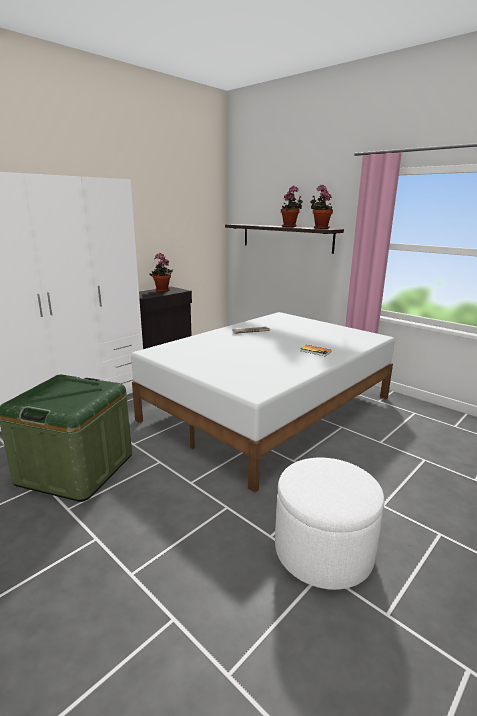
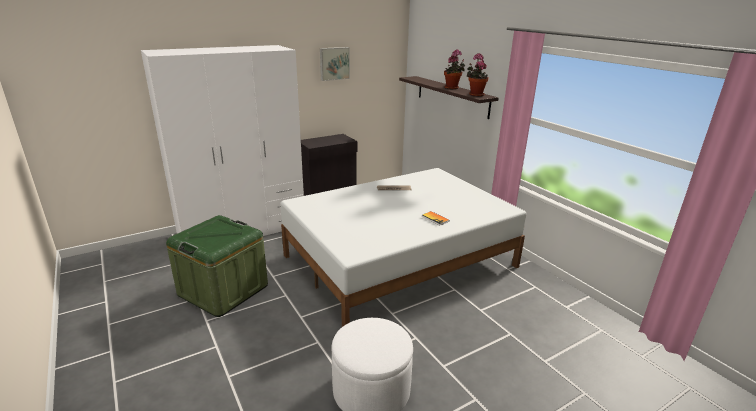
camera: 15 degrees right, 5 degrees up
(159, 208) = (334, 63): none -> picture
(162, 291) = (331, 139): potted plant -> none

